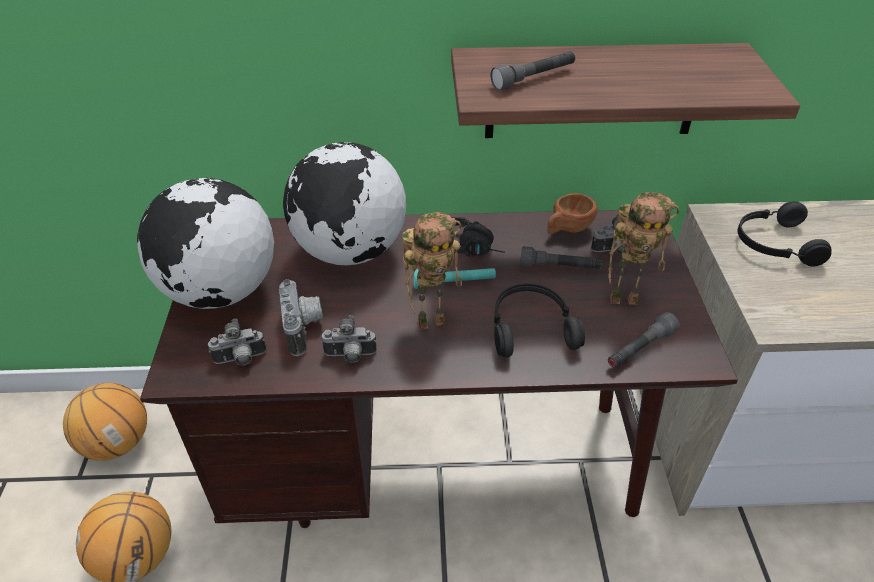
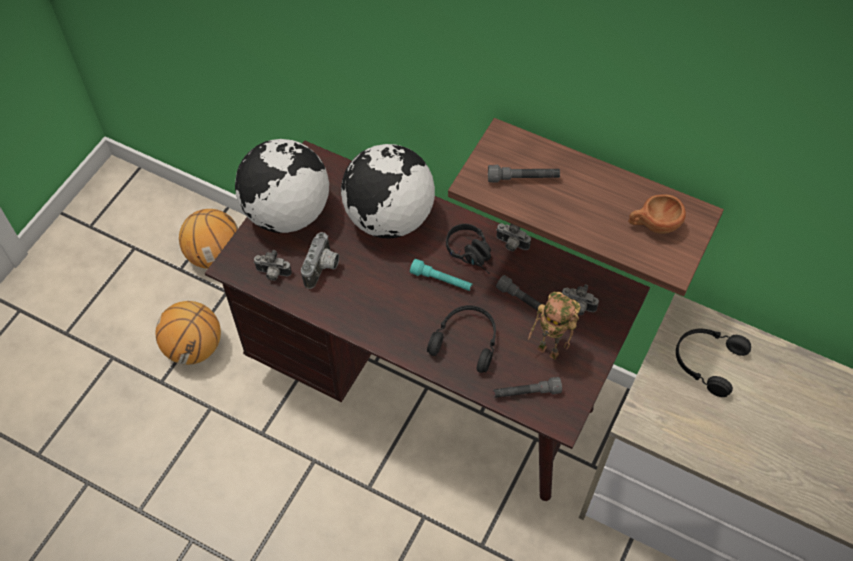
camera: 30 degrees right, 15 degrees up
(350, 356) = (338, 304): camera -> camera (511, 245)
(432, 320) = (406, 303): toy robot -> none
(567, 229) = (558, 272): brown cup -> brown cup (653, 225)

